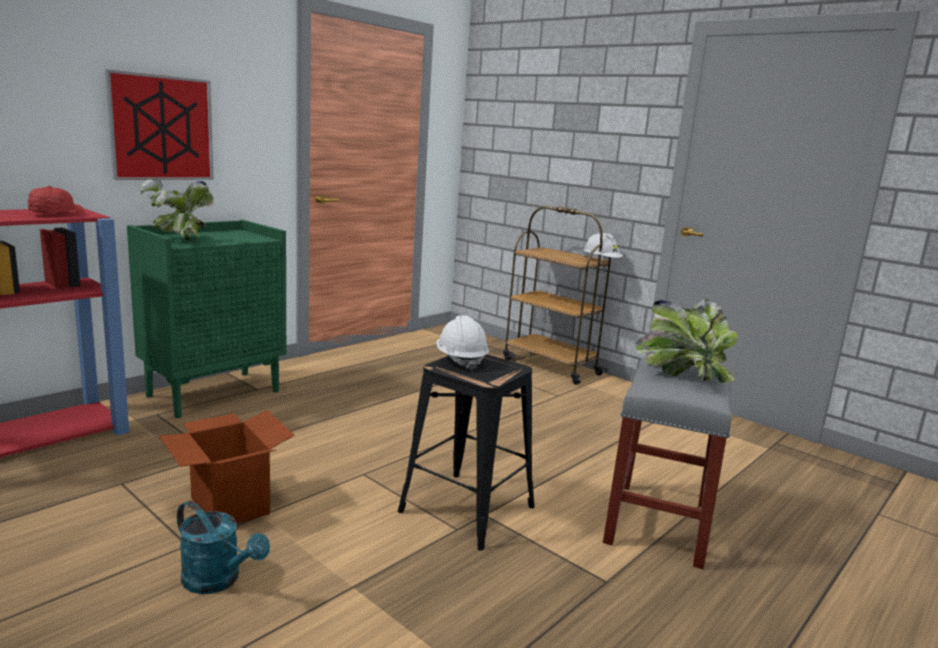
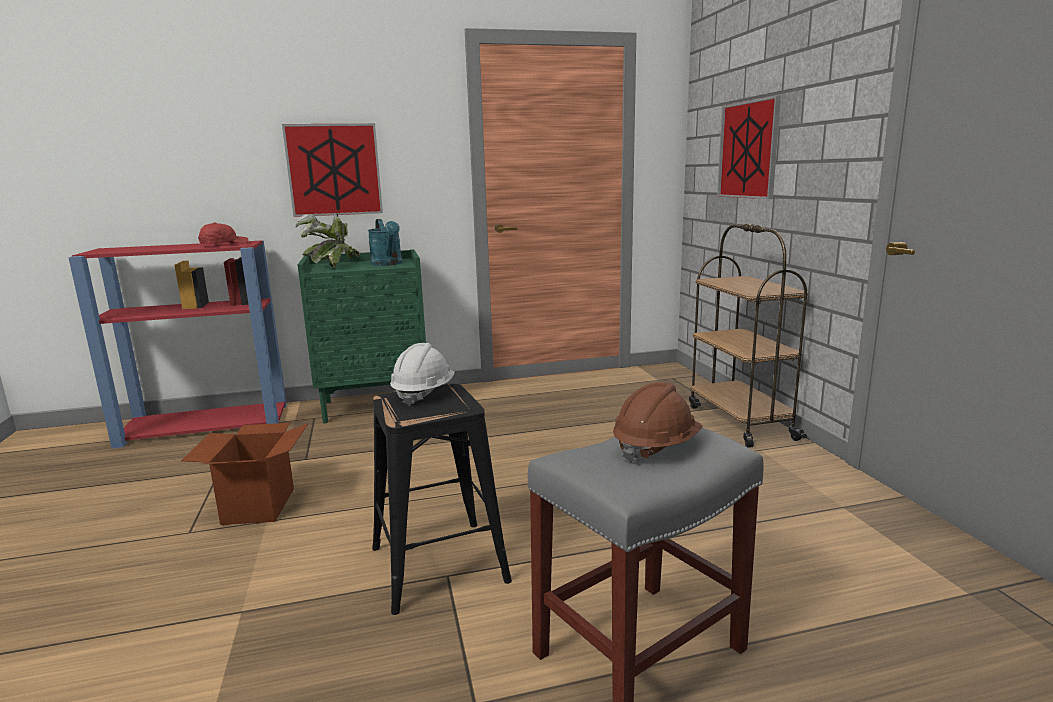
camera: 35 degrees right, 0 degrees up
(218, 581) = (166, 570): turquoise watering can -> turquoise watering can (388, 264)
(541, 144) = (748, 150): none -> picture
(601, 261) = (792, 292): white hard hat -> none
(682, 375) = (655, 448): potted plant -> brown hard hat

